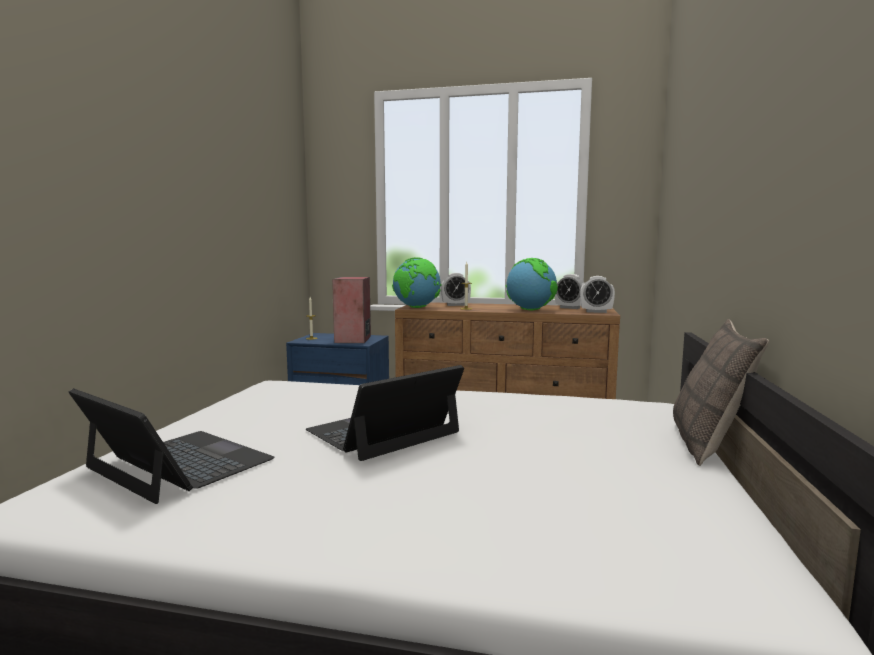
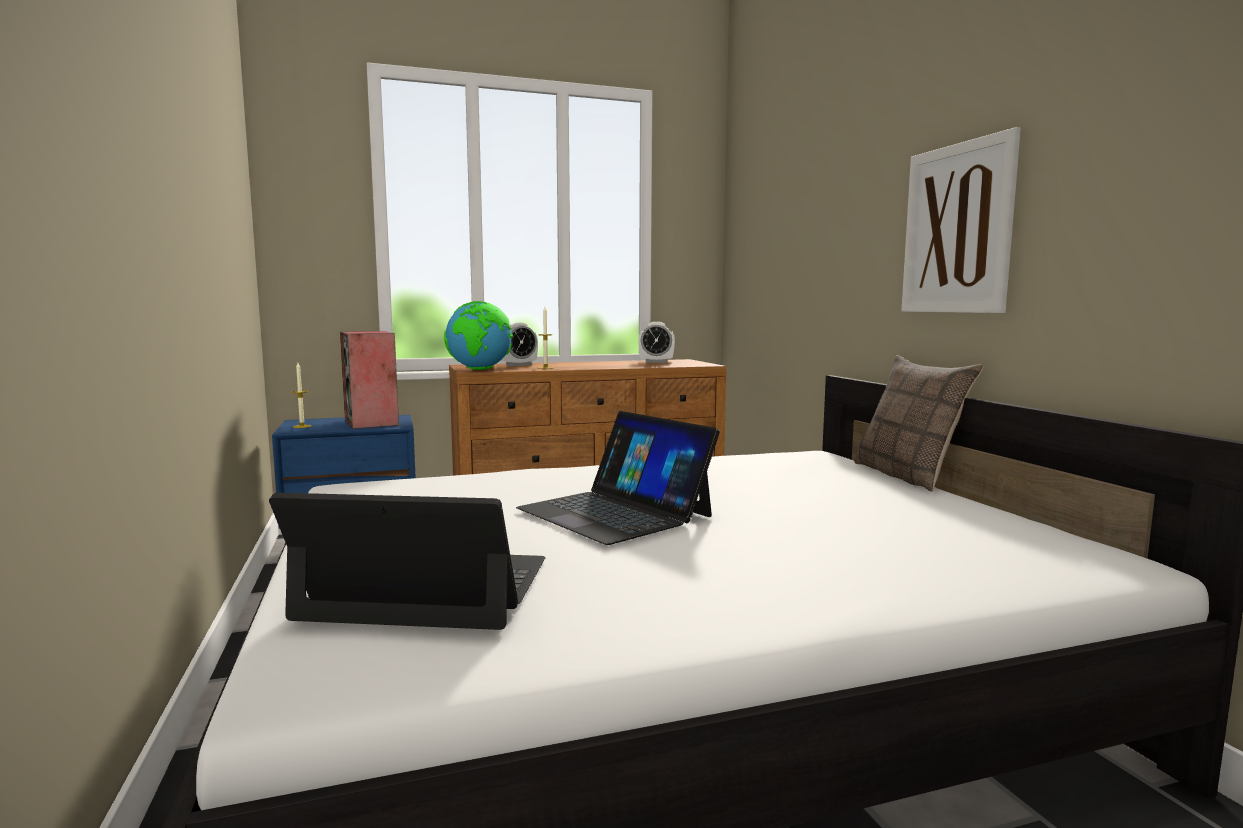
camera: 30 degrees left, 0 degrees up
(383, 432) = (615, 512): laptop -> laptop turned 60 degrees counterclockwise
(530, 310) = (623, 365): globe -> none
(596, 312) = (694, 364): alarm clock -> none
(765, 191) = (957, 229): none -> picture

